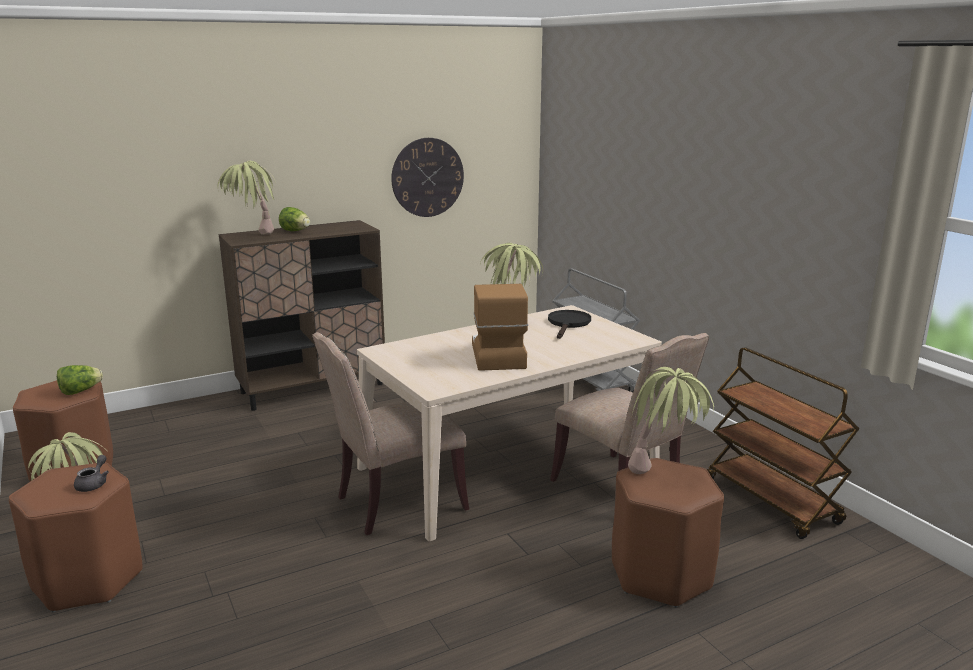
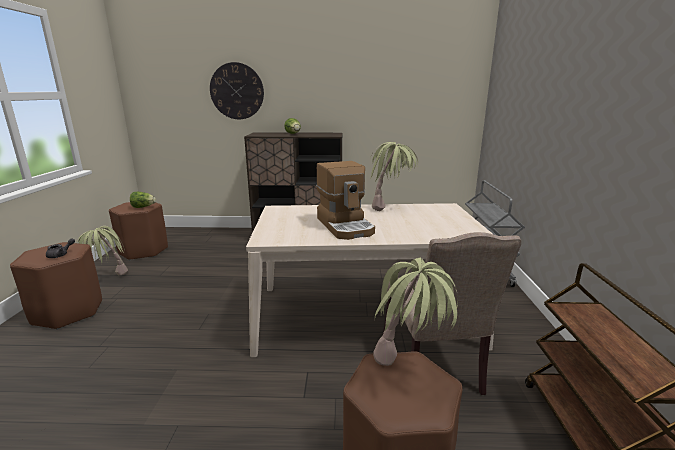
camera: 30 degrees right, 0 degrees up
(252, 237) = (264, 134): potted plant -> none
(395, 503) = (261, 320): beige chair -> none
(427, 177) = (394, 108): wall clock -> wall clock (237, 91)
(496, 355) = (346, 226): coffee machine -> coffee machine turned 135 degrees clockwise
(568, 324) = (434, 215): black frying pan -> none

